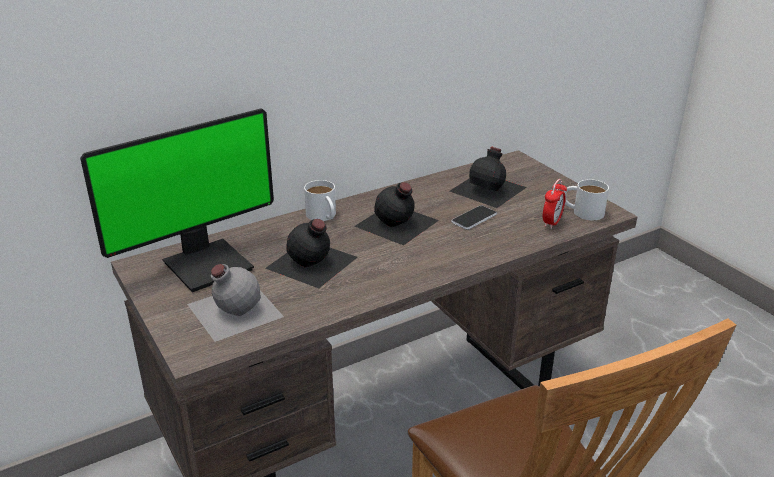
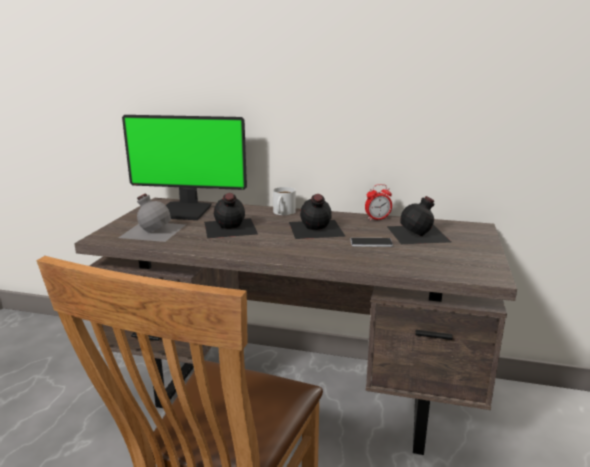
camera: 45 degrees right, 10 degrees down
(552, 223) = (425, 265): alarm clock -> alarm clock (377, 219)
(582, 211) = (468, 268): white mug -> none

